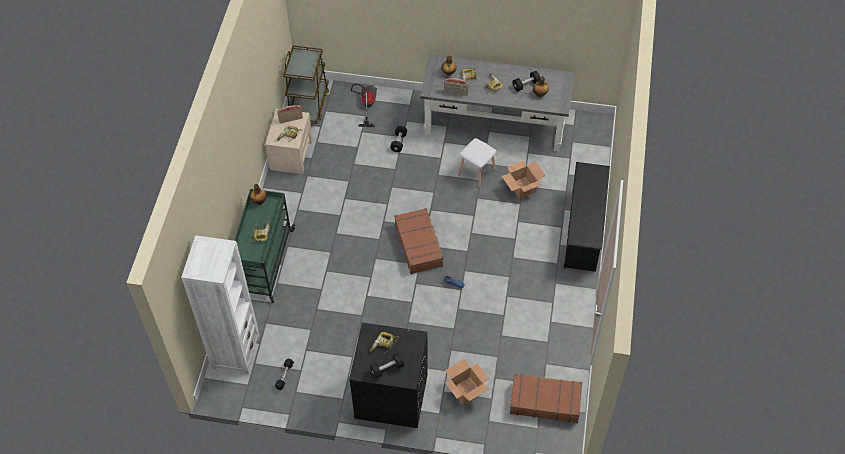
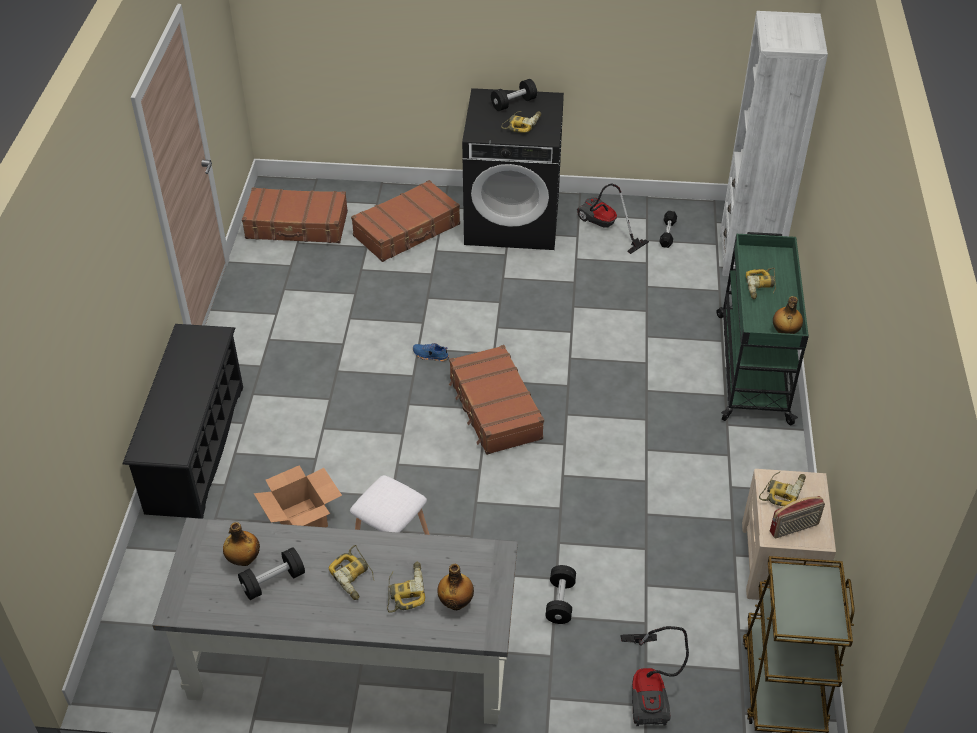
camera: 175 degrees right, 10 degrees down
(327, 385) = (604, 227): none -> vacuum cleaner
(455, 93) = (437, 551): radio -> none
(466, 391) = (407, 230): cardboard box -> brown suitcase

